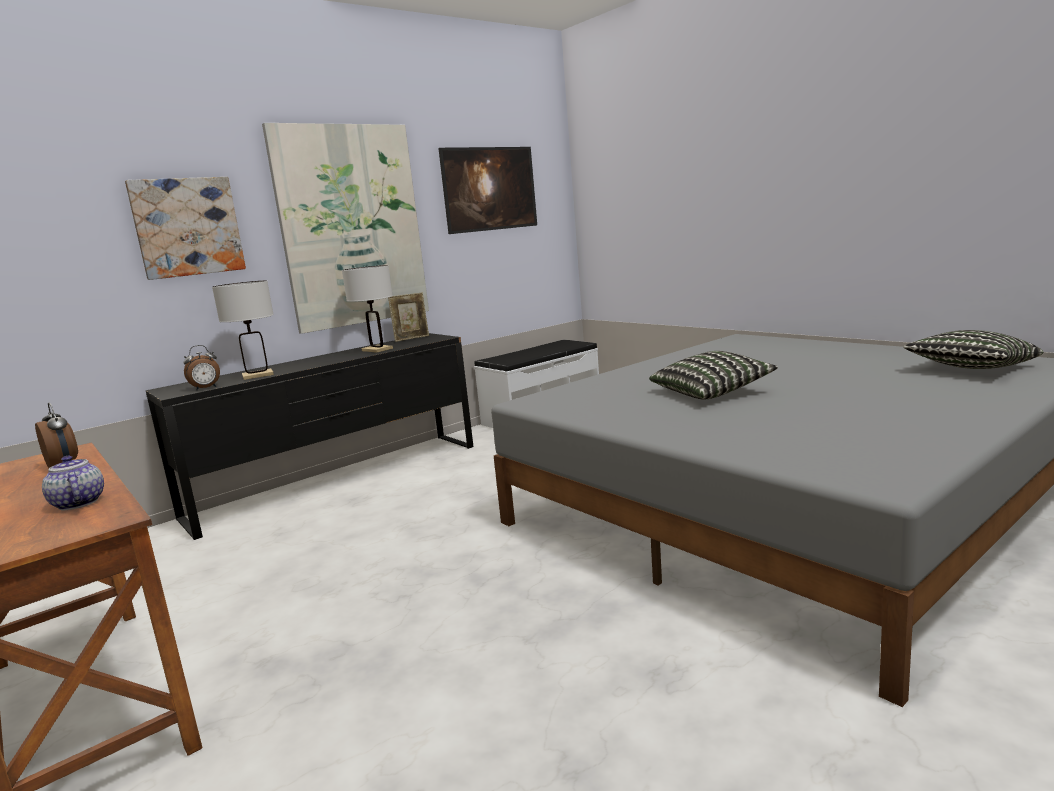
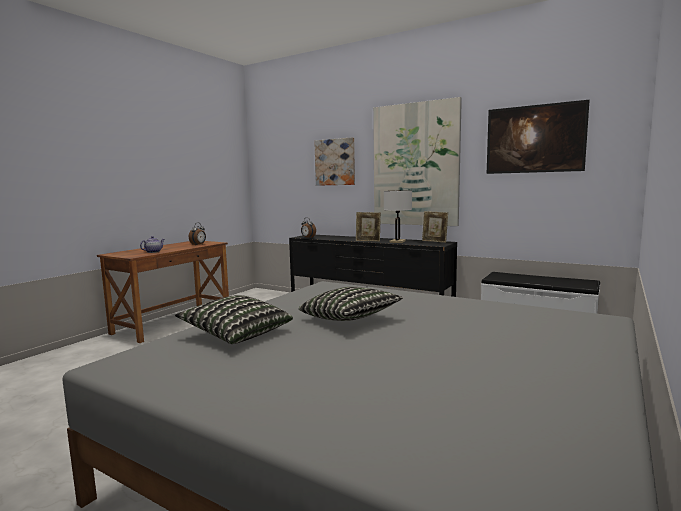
camera: 70 degrees right, 5 degrees down
(257, 375) = (333, 238): white table lamp -> none
(337, 360) = (368, 241): none -> picture frame
(970, 369) = (487, 432): pillow -> pillow (237, 334)

